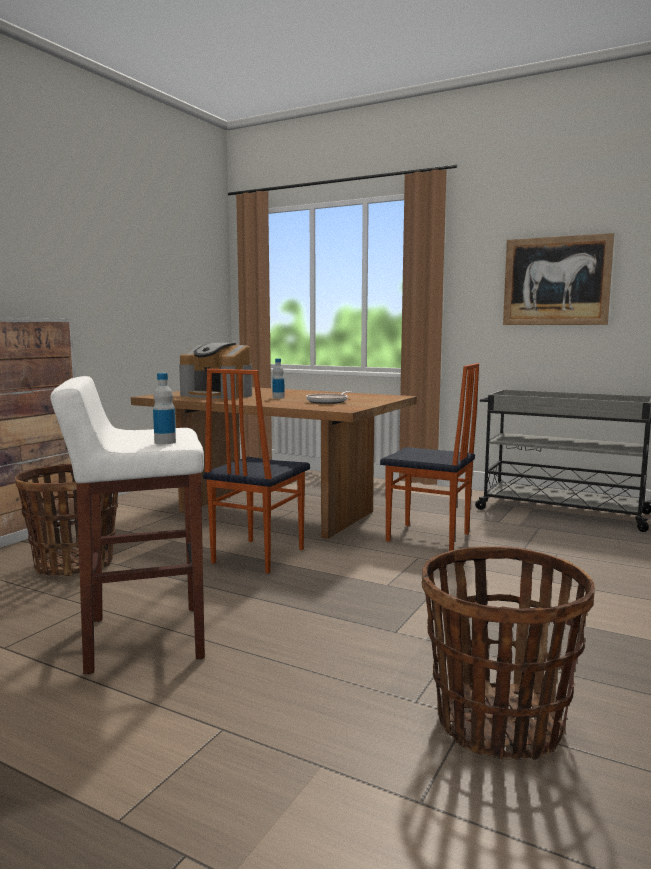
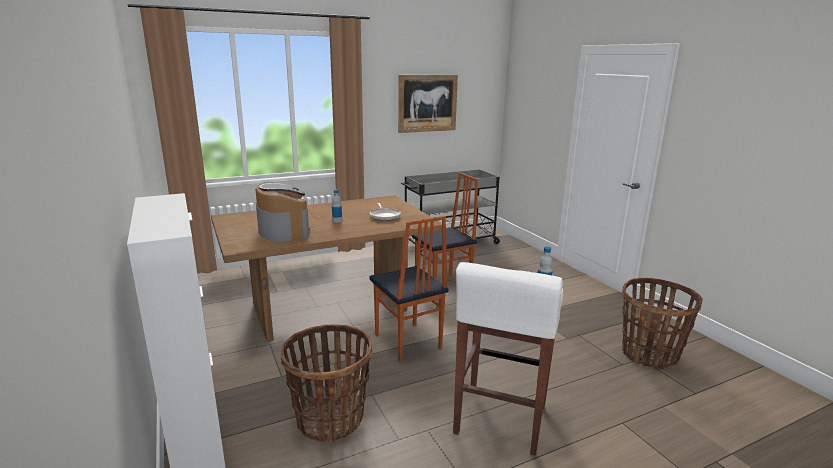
camera: 55 degrees left, 10 degrees up
(218, 395) = (283, 230): coffee machine -> coffee machine turned 90 degrees counterclockwise

